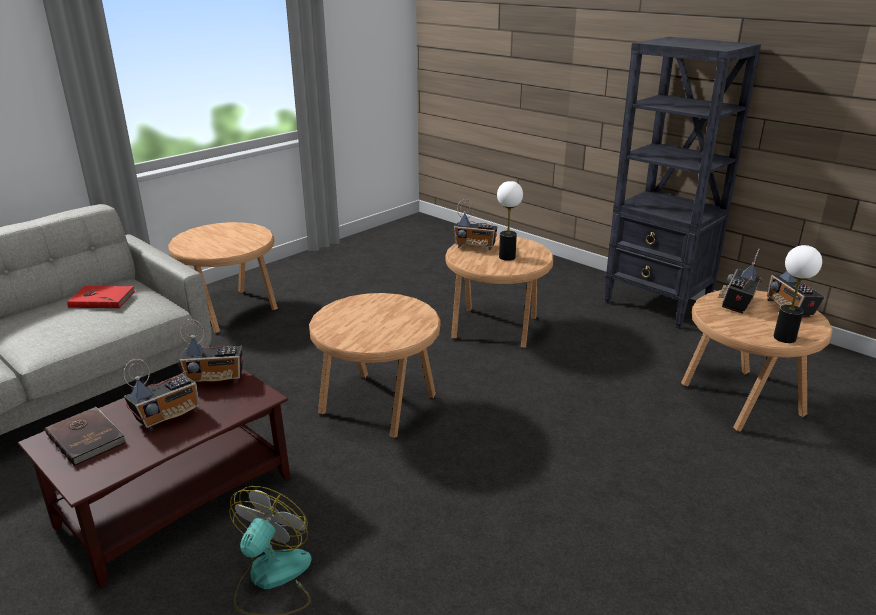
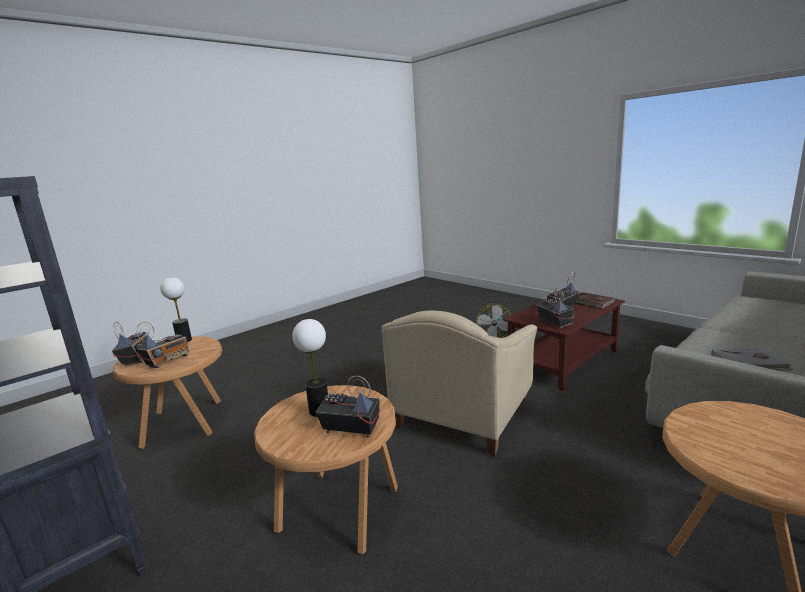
camera: 175 degrees left, 10 degrees down
(102, 299) = (750, 363): red book -> grey book
(216, 379) = (554, 323): radio -> radio turned 75 degrees clockwise
(379, 406) = (464, 412): brown side table -> beige armchair

